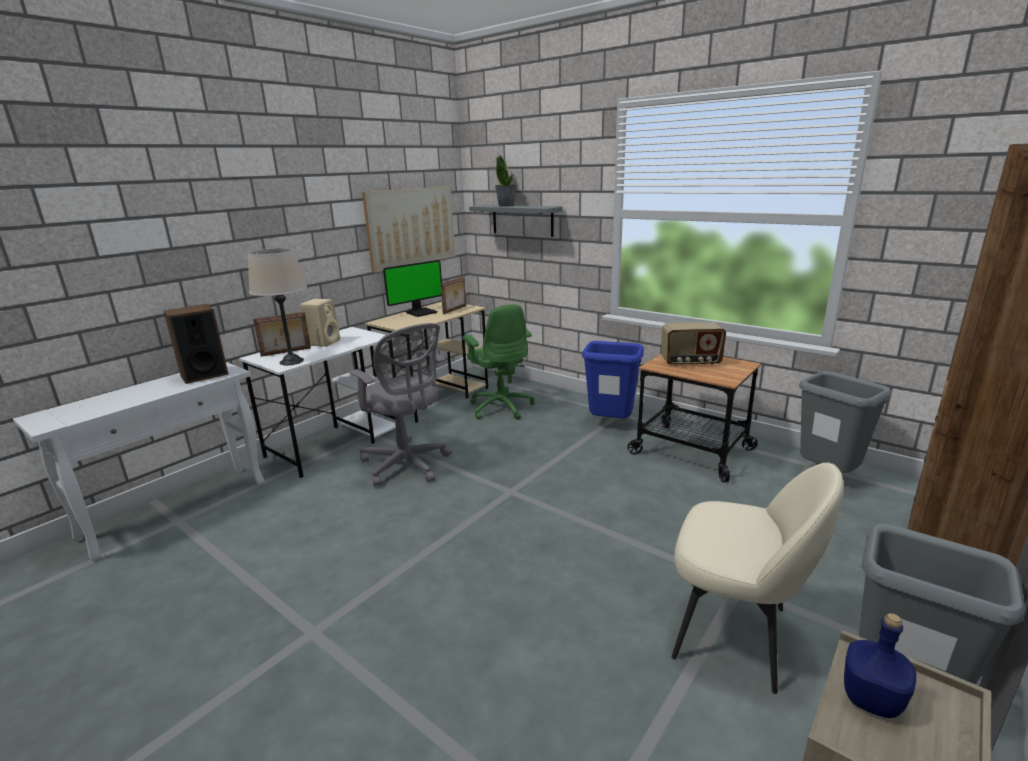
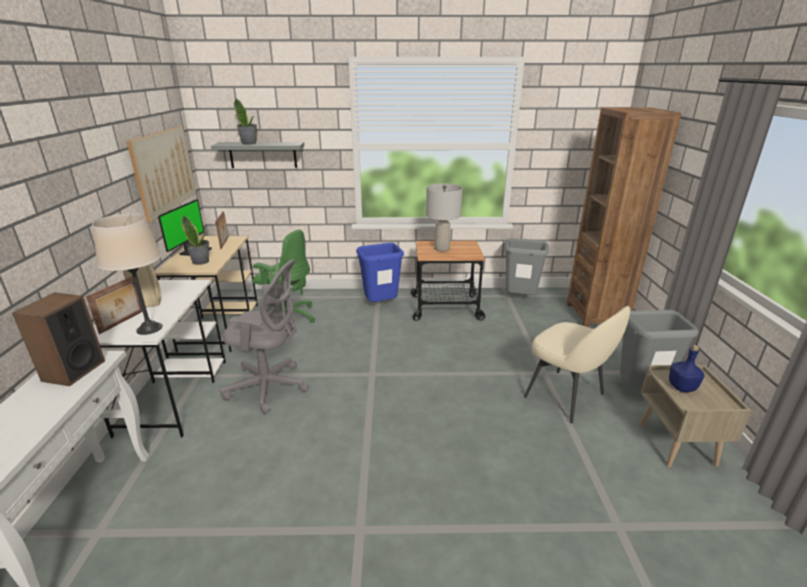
camera: 40 degrees left, 5 degrees up
(411, 321) = (201, 261): none -> potted plant
(690, 362) = (441, 249): radio -> grey table lamp
(734, 634) = (566, 396): beige chair -> beige chair turned 60 degrees clockwise

